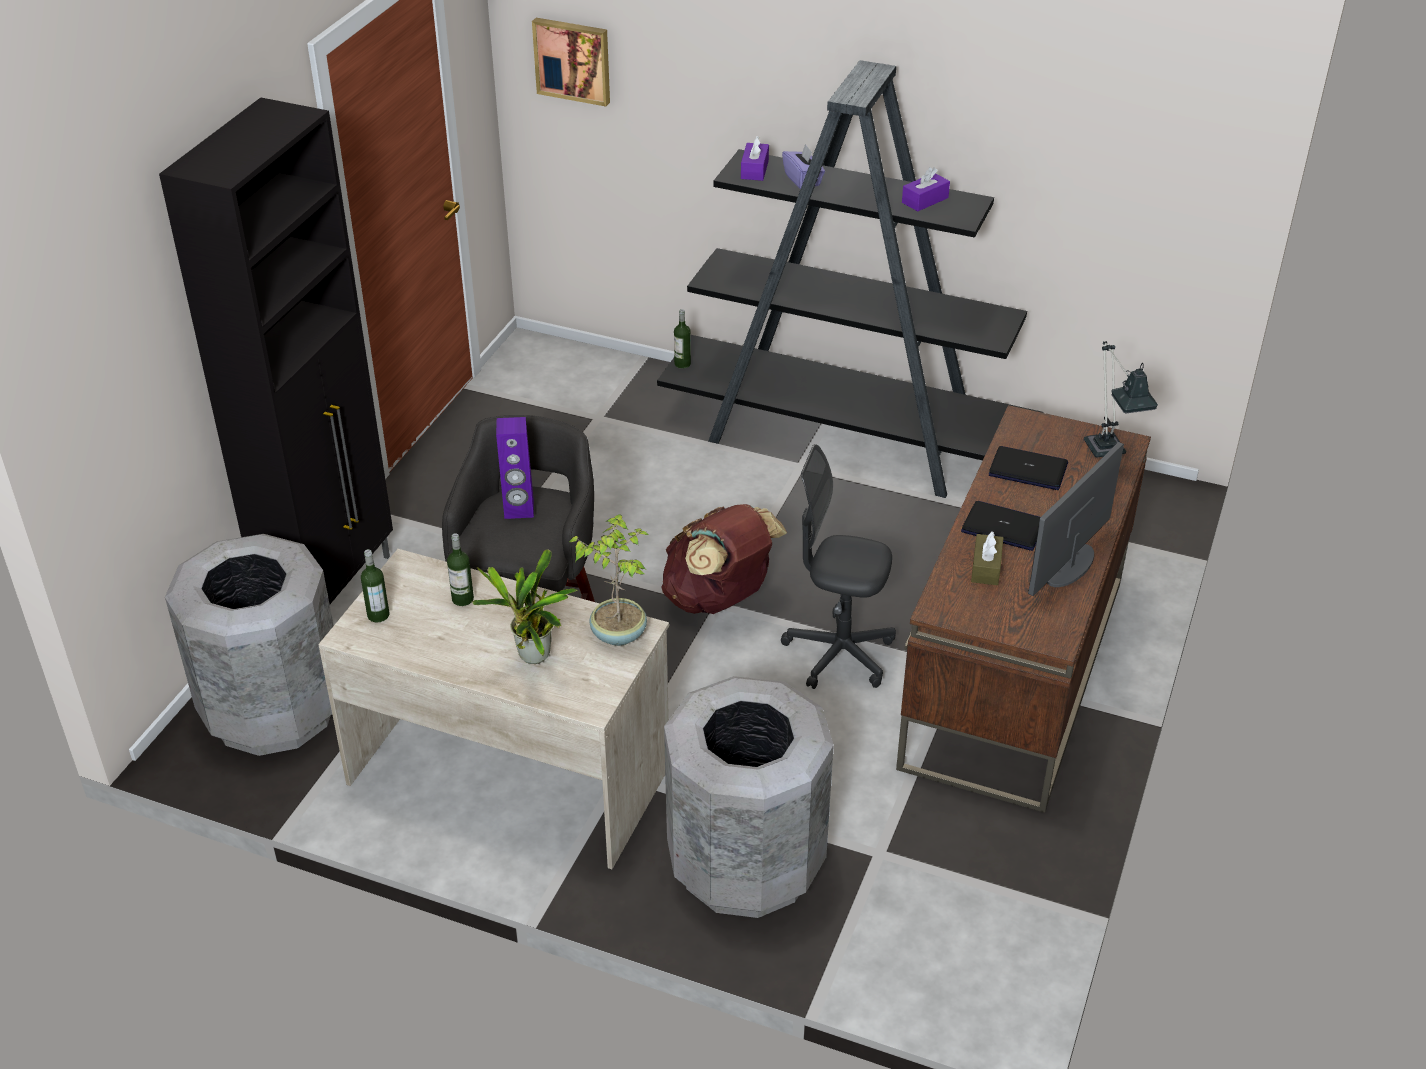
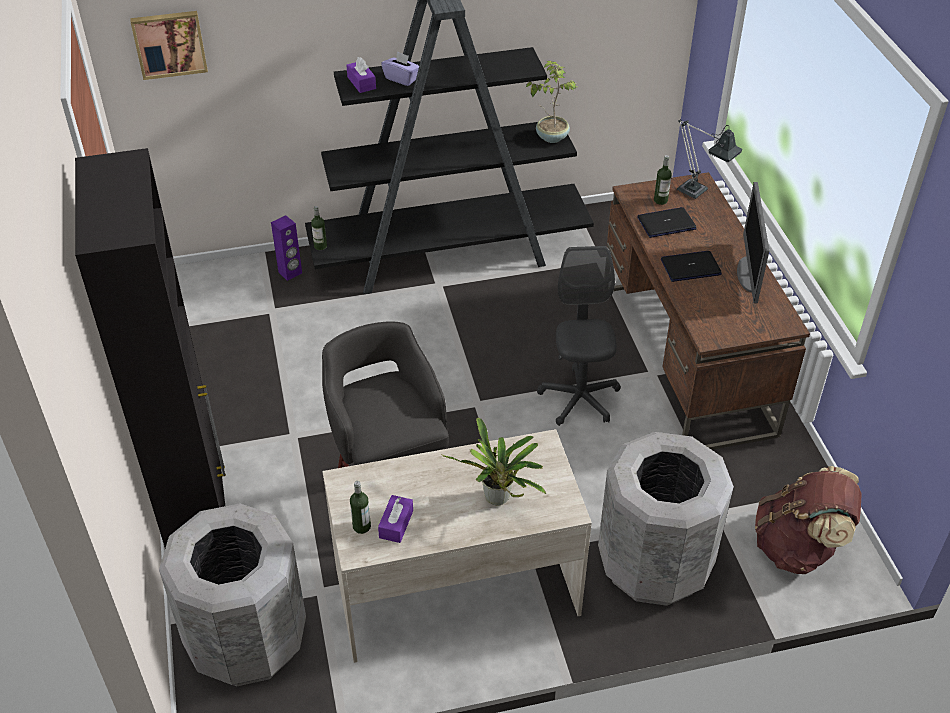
camera: 35 degrees left, 5 degrees up
(462, 599) = (407, 483): bottle -> bottle (660, 200)
(519, 510) = (378, 400): purple speaker -> purple speaker (290, 273)
(619, 633) = (534, 453): potted plant -> potted plant (551, 137)
(719, 599) = (474, 399): brown backpack -> brown backpack (798, 547)
(839, 654) = (579, 399): grey office chair -> grey office chair turned 105 degrees clockwise
(925, 200) = (494, 64): purple tissue box -> purple tissue box (396, 524)
(986, 567) = (707, 298): brown tissue box -> none

